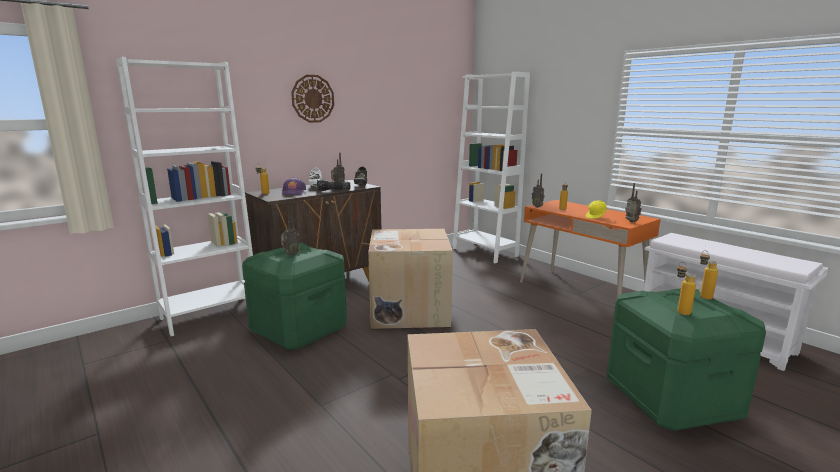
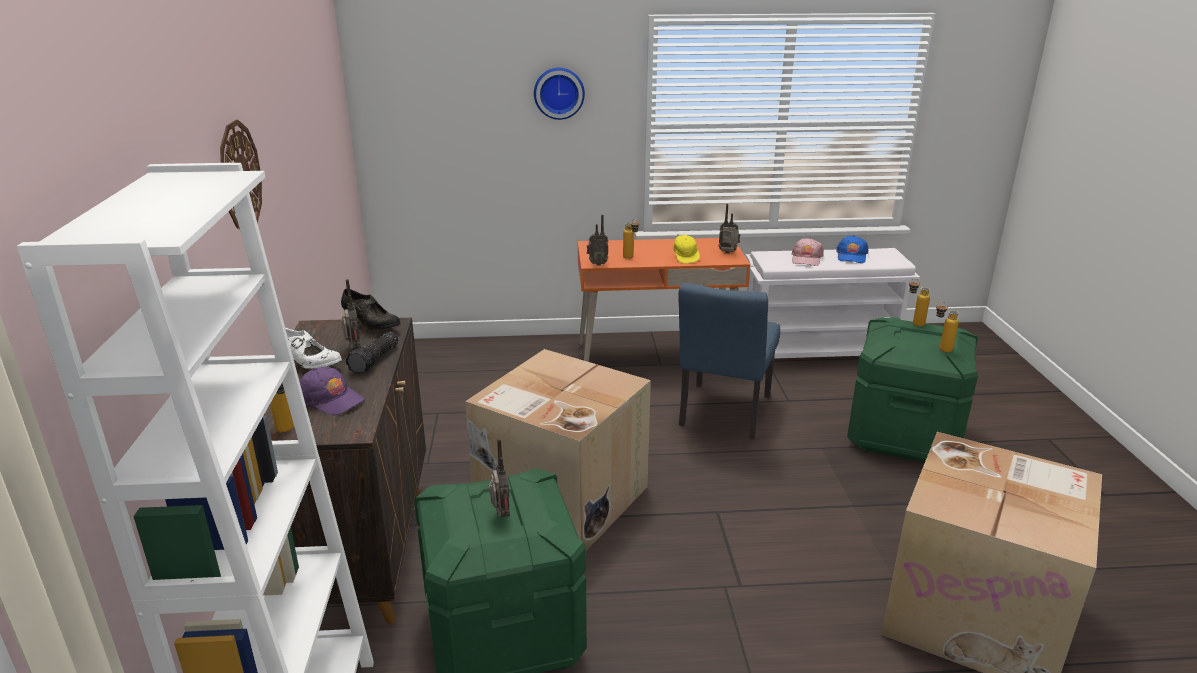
camera: 55 degrees left, 10 degrees up
(484, 252) = (451, 353): white bookcase -> none
(560, 326) = (722, 415): none -> blue chair
(566, 104) = (559, 93): none -> wall clock
(704, 245) = (806, 259): none -> pink cap
(754, 254) = (851, 256): none -> blue cap

